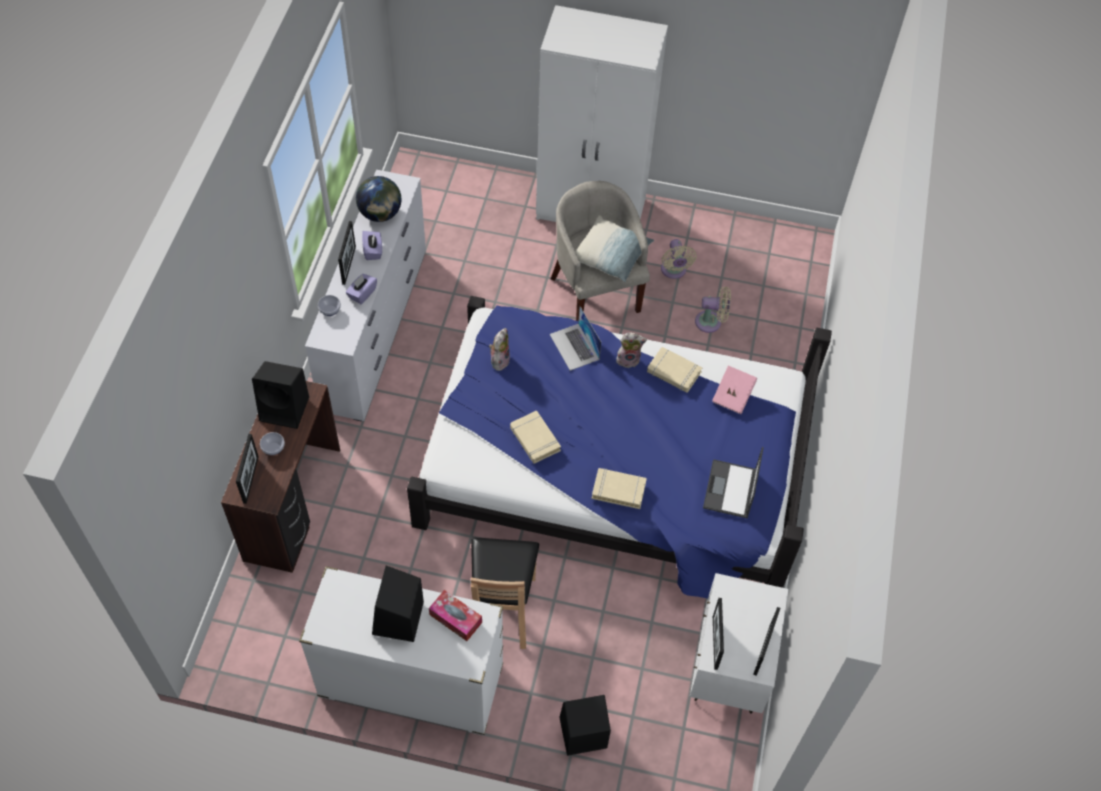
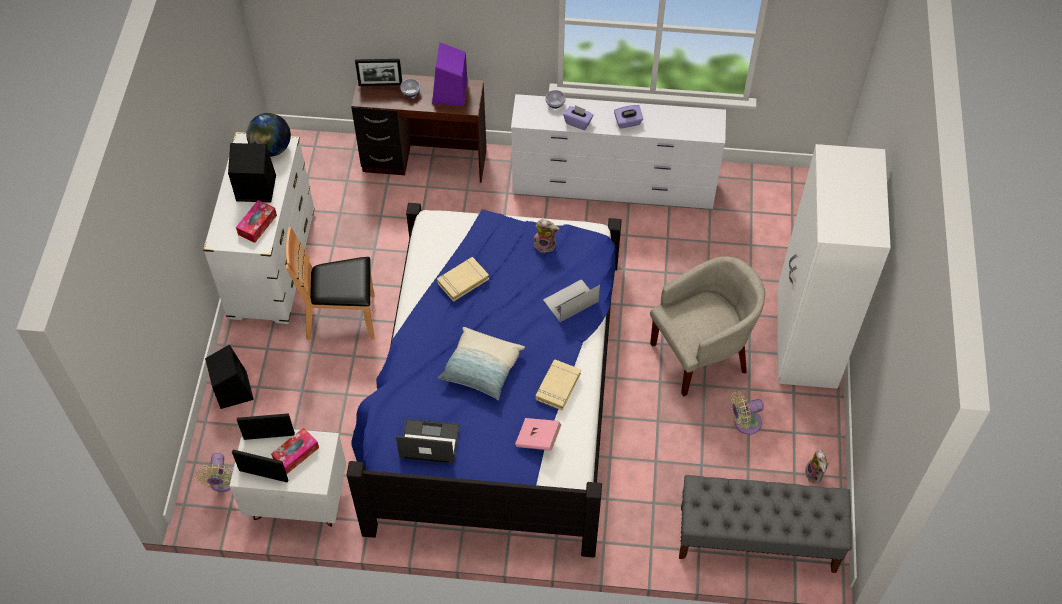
camera: 85 degrees right, 0 degrees up
(286, 409) = (450, 93): black speaker -> purple speaker
(349, 265) = (607, 108): picture frame -> none
(380, 214) = (672, 120): globe -> globe (271, 148)
(611, 256) = (698, 327): pillow -> pillow (481, 369)
(618, 490) = (417, 350): beige book -> none
(628, 359) = (566, 347): plush toy -> plush toy (815, 475)
(711, 322) = (685, 462): beige fan -> beige fan (222, 482)
(738, 616) = (296, 453): none -> tissue box
(791, 284) = (756, 539): none -> grey bench

